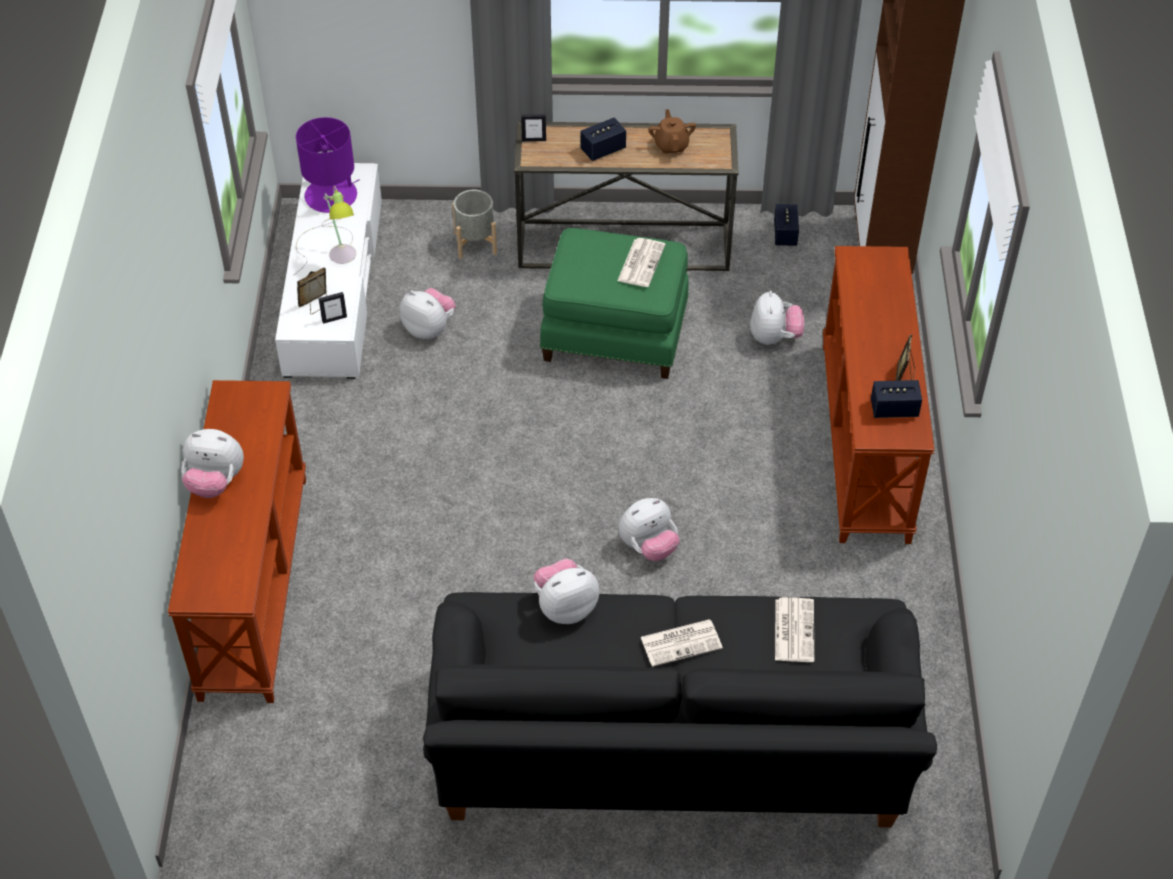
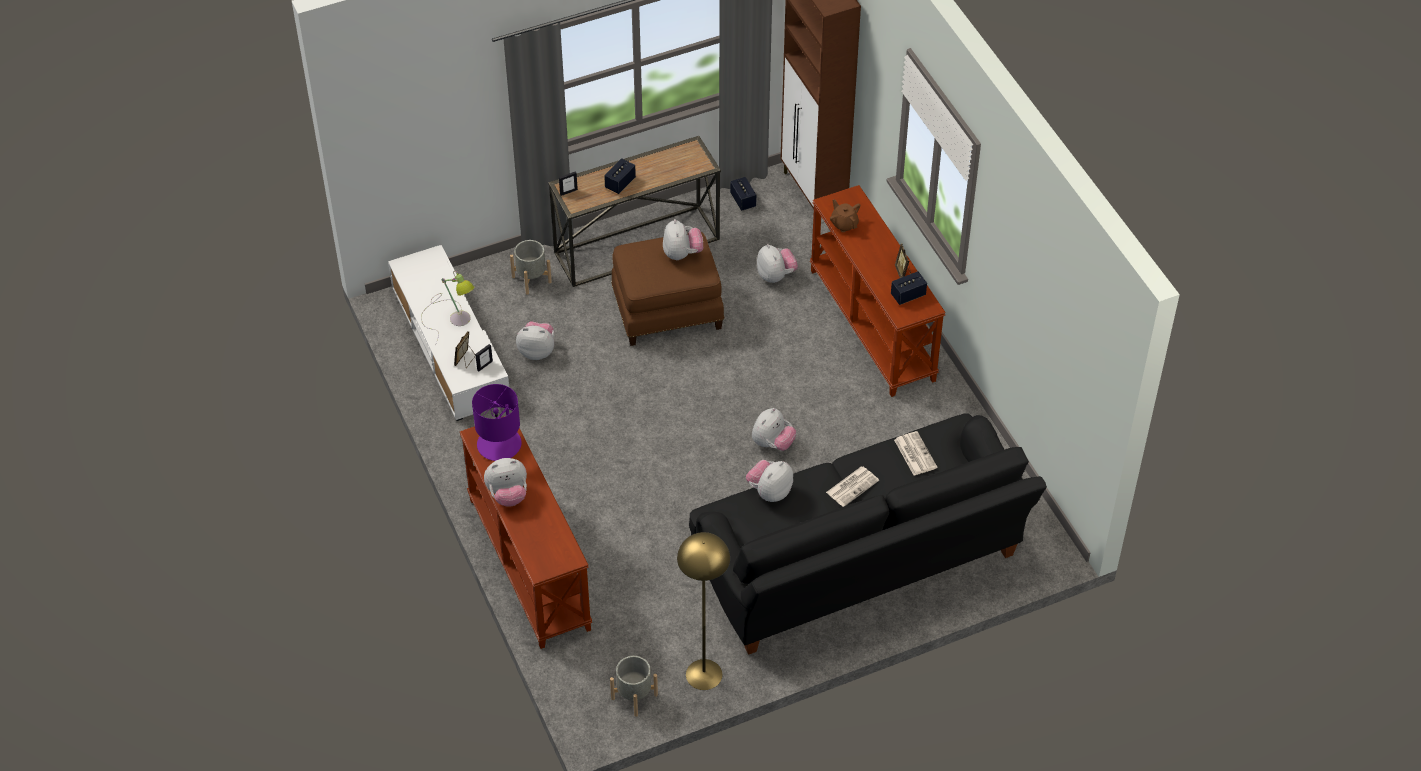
camera: 25 degrees left, 0 degrees up
(270, 816) = (634, 697): none -> grey planter
(331, 196) = (424, 279): purple table lamp -> purple table lamp (499, 444)
(377, 823) = (704, 674): none -> yellow floor lamp
(615, 333) = (667, 309): green ottoman -> brown ottoman
(641, 262) = (682, 254): newspaper -> plush toy
(671, 145) = (664, 165): brown teapot -> brown teapot (844, 224)

